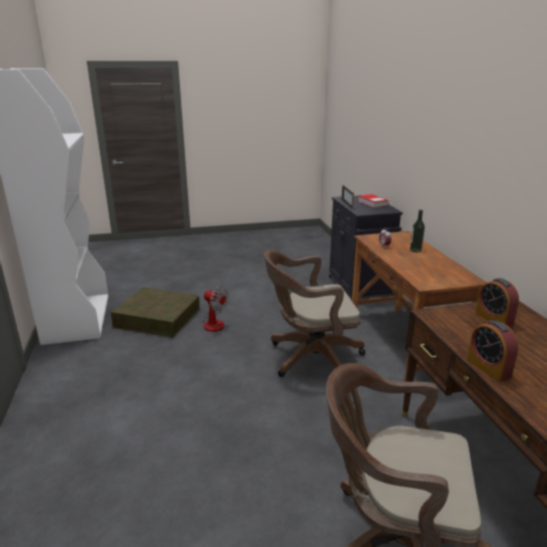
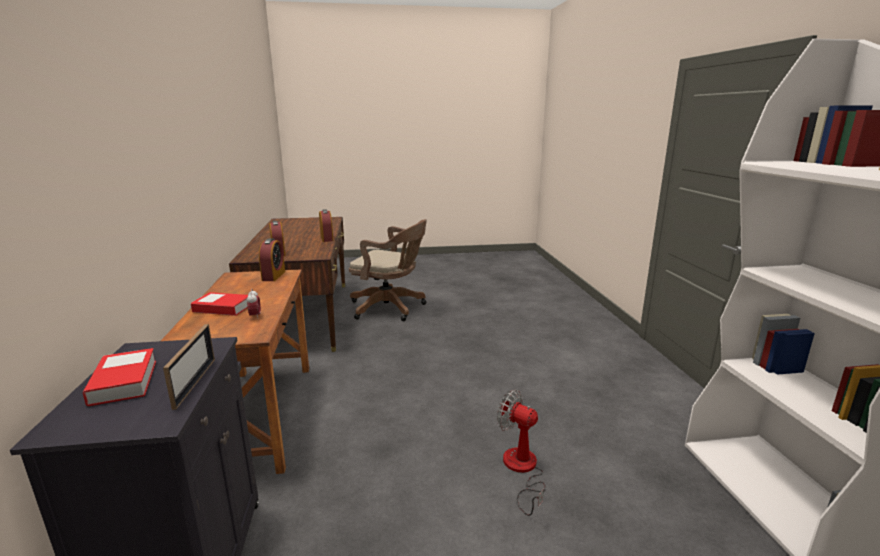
camera: 175 degrees left, 5 degrees down
(157, 318) = (628, 487): brown storage box -> none
(310, 358) = (389, 401): brown office chair -> none
(415, 250) = (222, 308): bottle -> book
(431, 280) = (273, 276): none -> alarm clock

